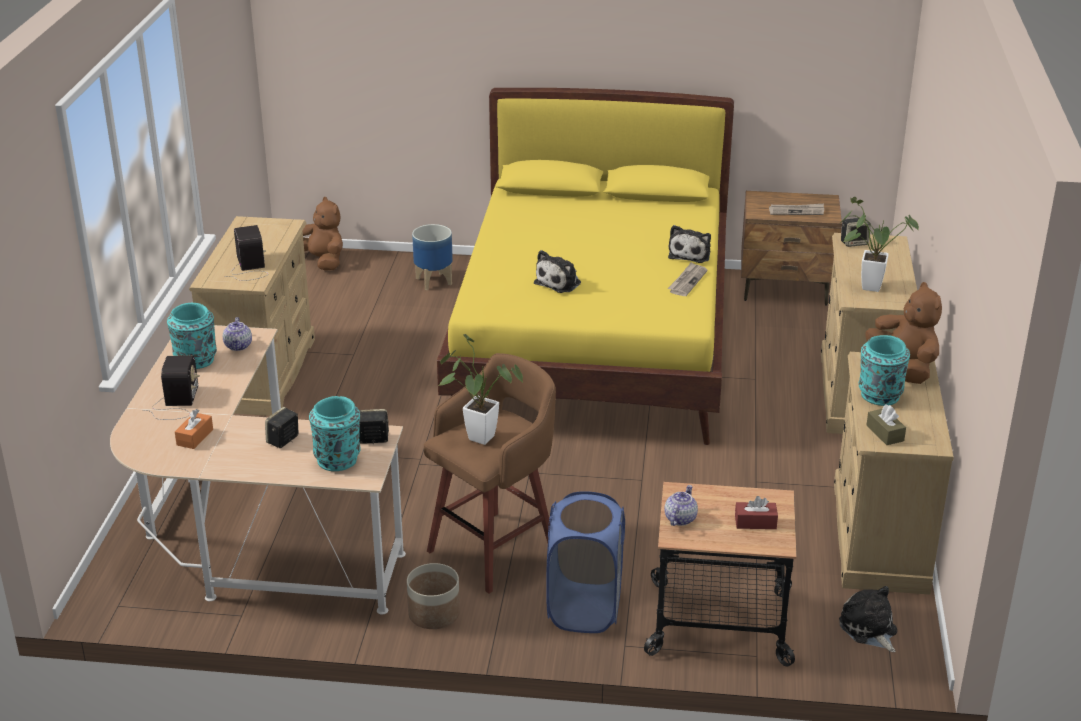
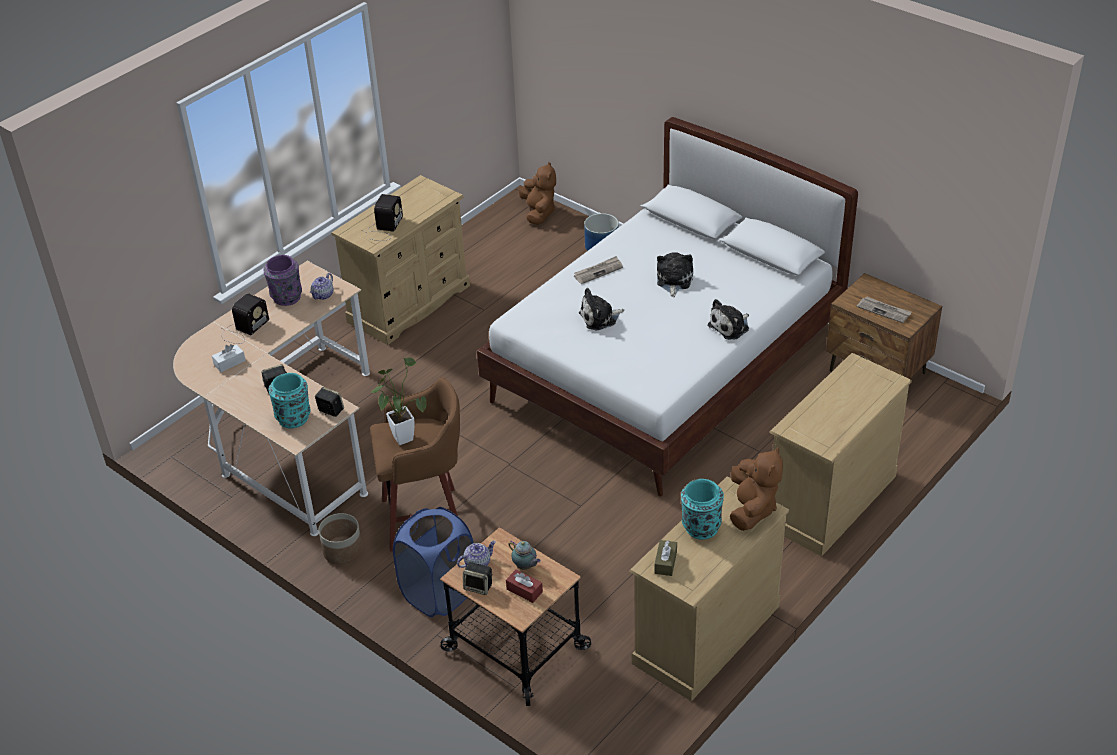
camera: 35 degrees right, 10 degrees up
(195, 437) = (229, 363): orange tissue box -> white tissue box
(196, 361) = (286, 298): turquoise vase -> purple vase
(594, 343) = (666, 367): yellow bed -> white bed
(687, 281) = (698, 353): newspaper -> newspaper (598, 271)
(731, 503) = (525, 567): none -> teapot
(854, 243) = (856, 369): speaker -> speaker (479, 586)
(865, 286) = (813, 418): potted plant -> none
(869, 629) = (615, 706): plush toy -> plush toy (673, 281)

